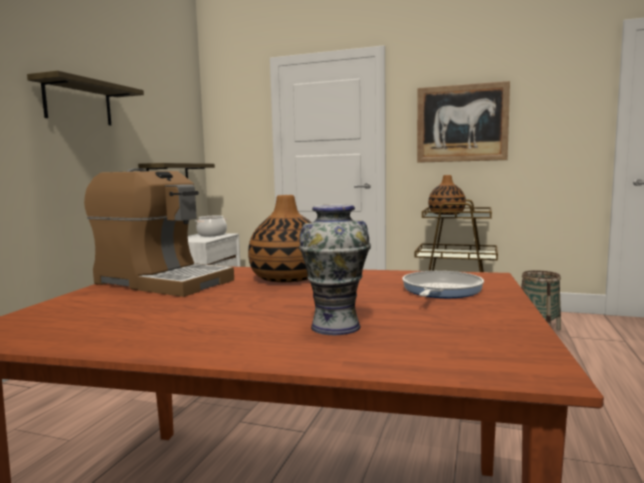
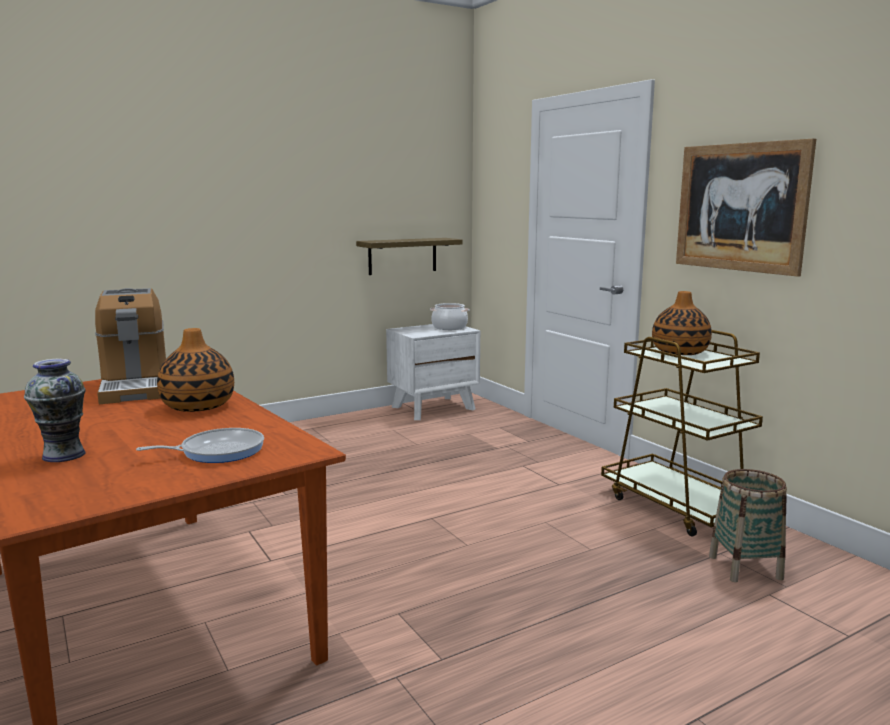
camera: 40 degrees right, 5 degrees up
(78, 103) = (278, 182): shelf -> none

